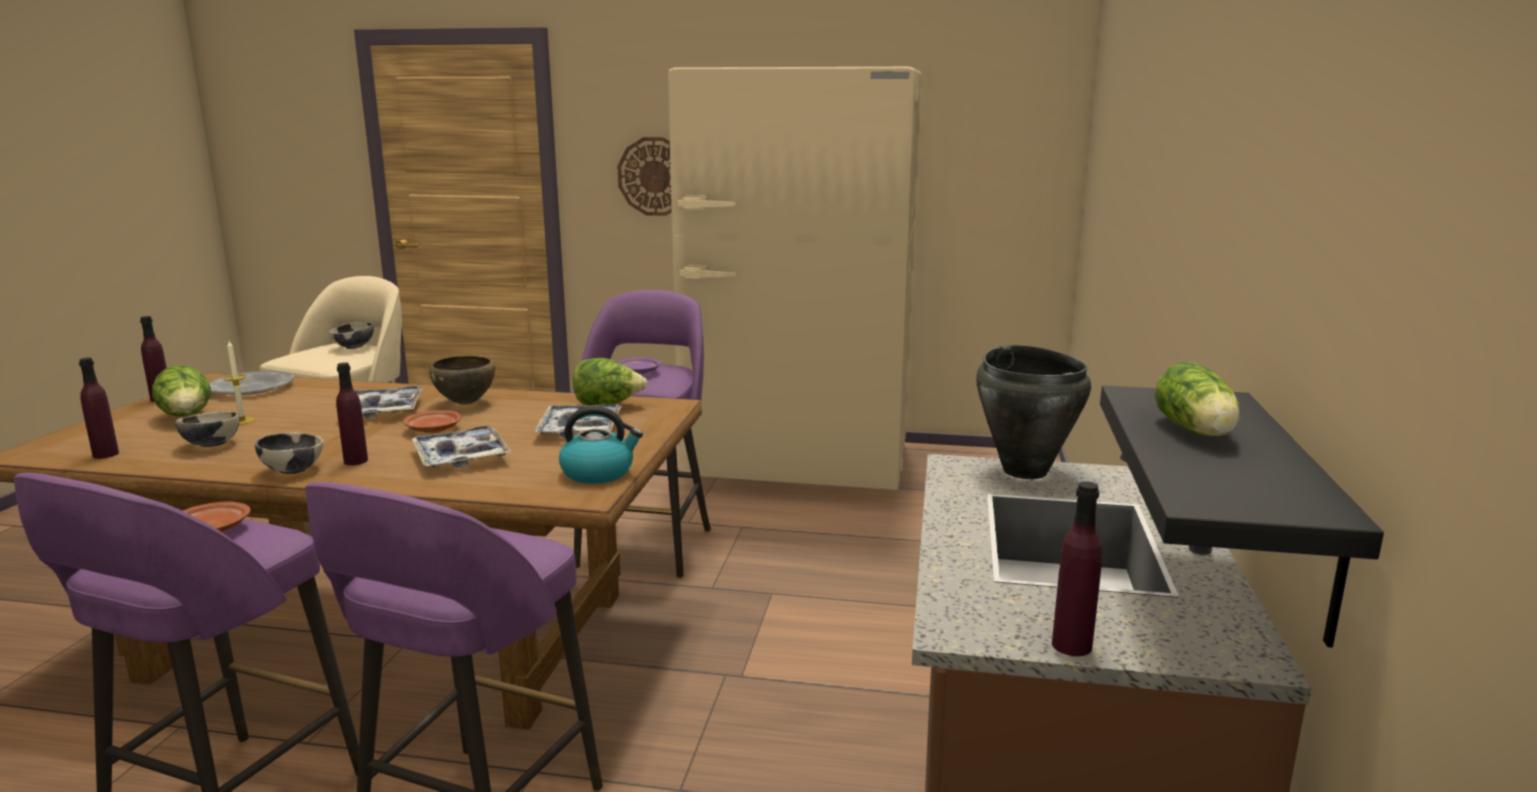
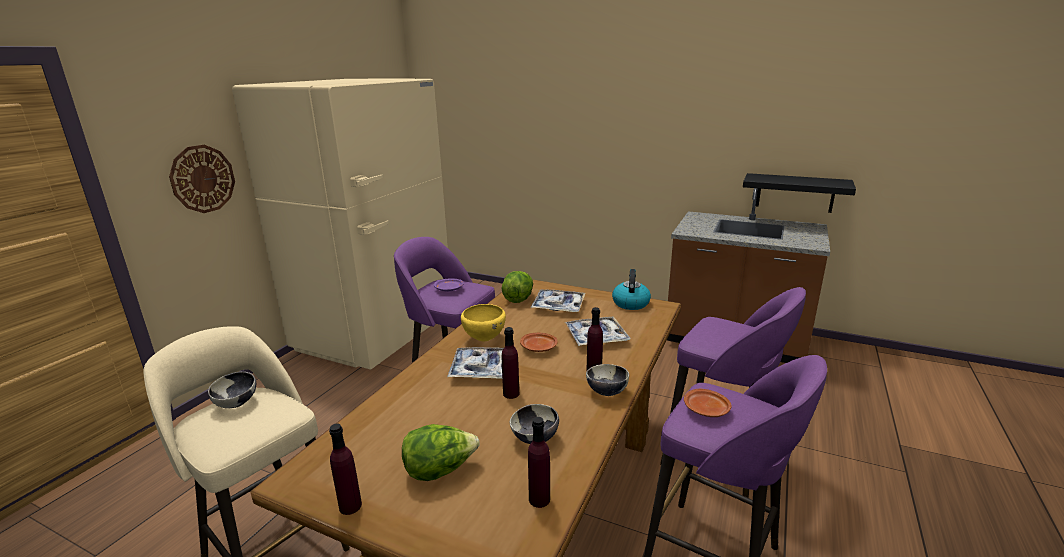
camera: 75 degrees left, 5 degrees up
(242, 421) = (472, 433): candle -> none
(252, 388) = (356, 446): grey plate -> none
(466, 403) = (484, 339): brown bowl -> yellow bowl
(1025, 471) = (690, 225): black cooking pot -> none
(1071, 645) = (818, 237): purple bottle -> purple bottle (511, 393)
(1196, 432) = (789, 180): lettuce -> none

